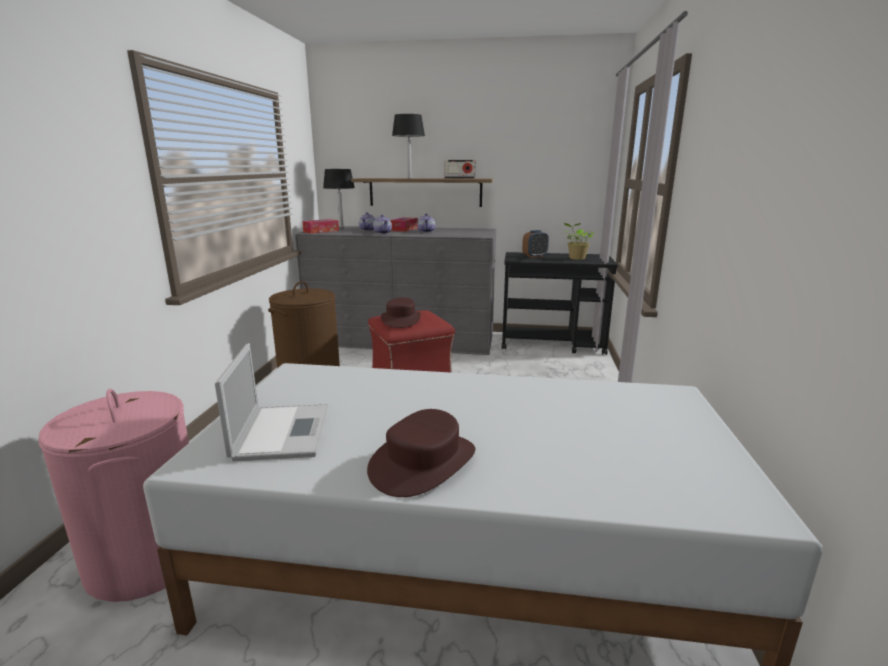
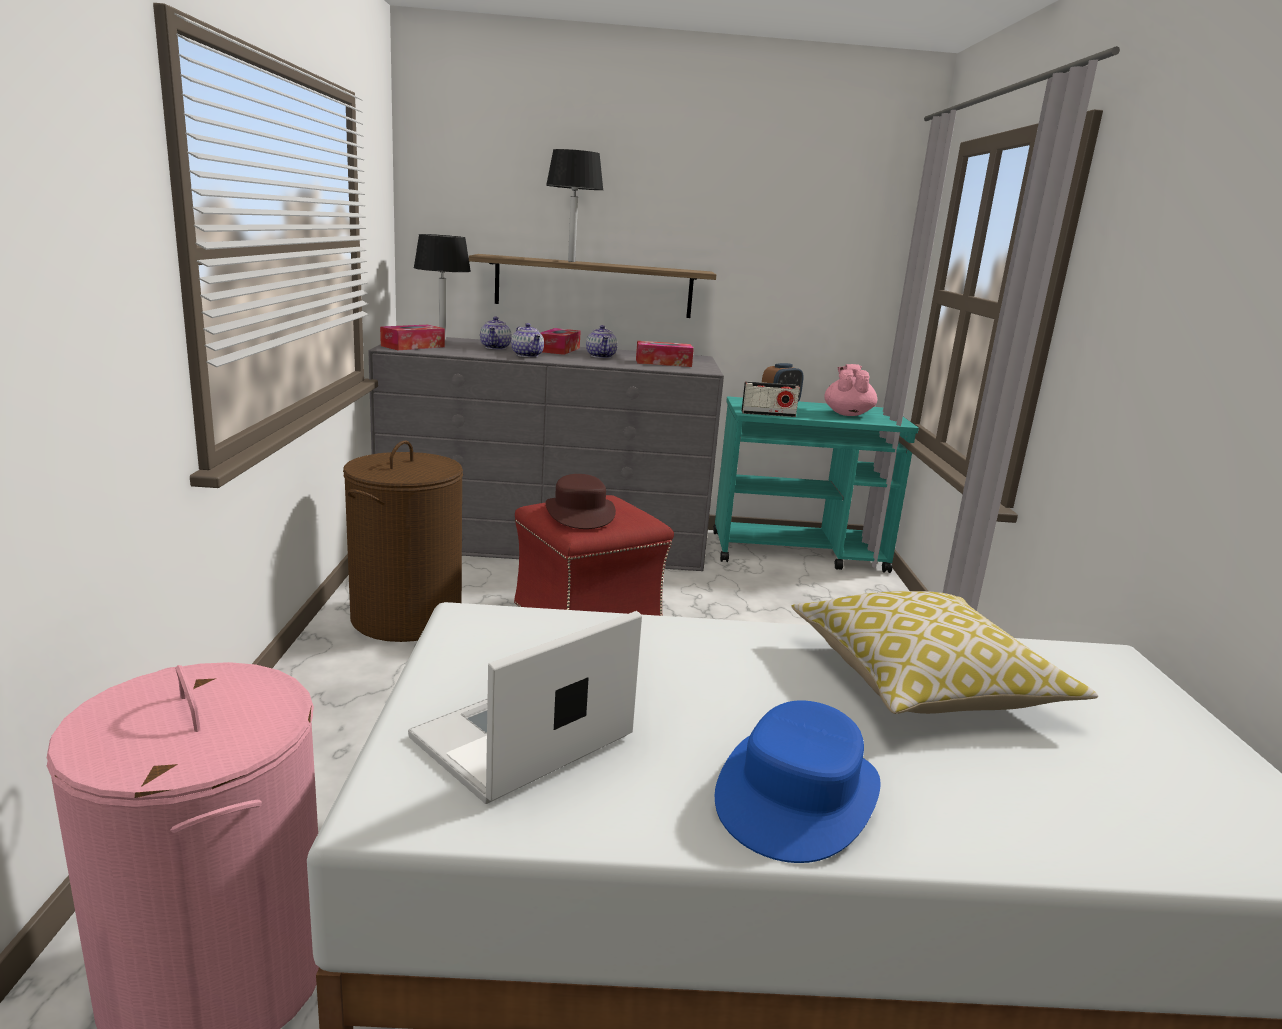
camera: 10 degrees left, 0 degrees up
(282, 431) = (519, 740): laptop -> laptop turned 120 degrees counterclockwise
(423, 463) = (798, 795): brown hat -> blue hat
(459, 178) = (658, 267): radio -> radio (768, 414)
(461, 233) = (663, 363): none -> tissue box
(541, 405) = (924, 683): none -> pillow
(552, 344) = (799, 552): black cart -> turquoise cart
(576, 258) = (847, 414): potted plant -> pink teapot

